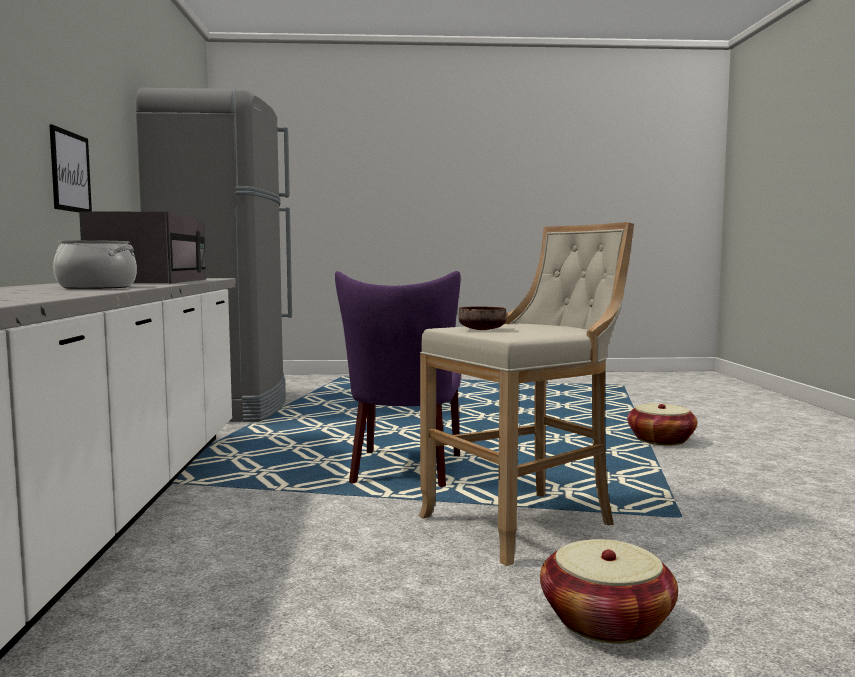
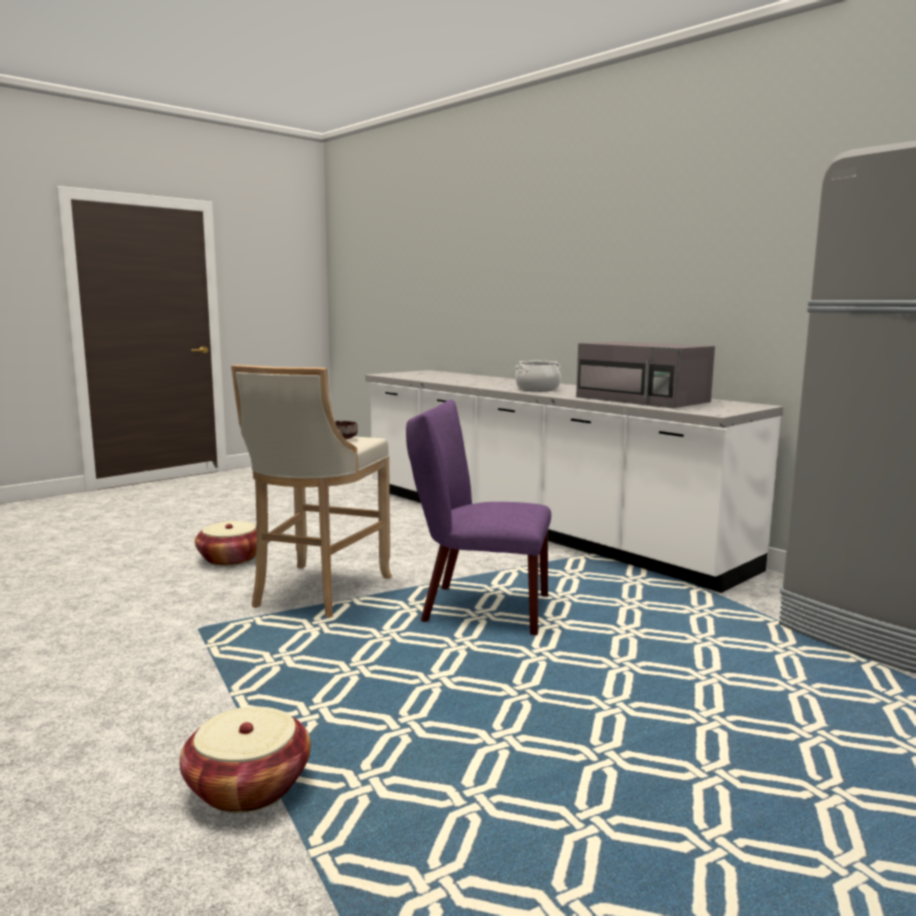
camera: 140 degrees right, 5 degrees up
(70, 172) = (708, 304): picture -> none
(404, 471) = (477, 608): purple chair -> purple chair turned 45 degrees counterclockwise

